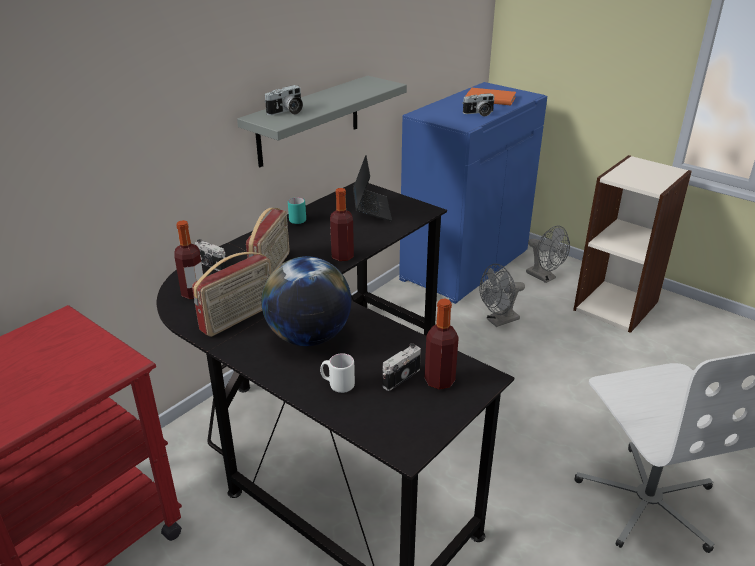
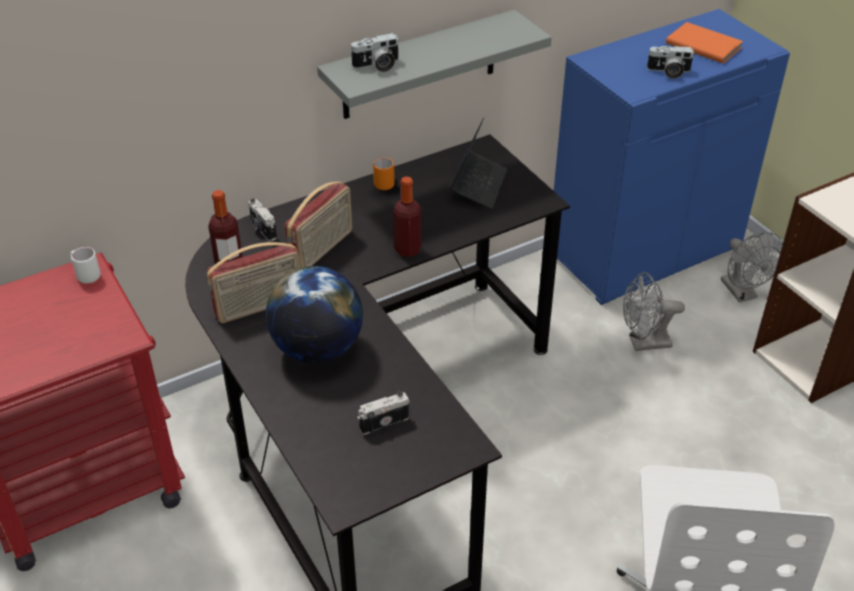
camera: 20 degrees right, 10 degrees up
(298, 219) = (385, 182): turquoise mug -> orange mug
(337, 385) = (317, 414): white mug -> white mug (86, 275)
(439, 381) = (421, 437): bottle -> none

